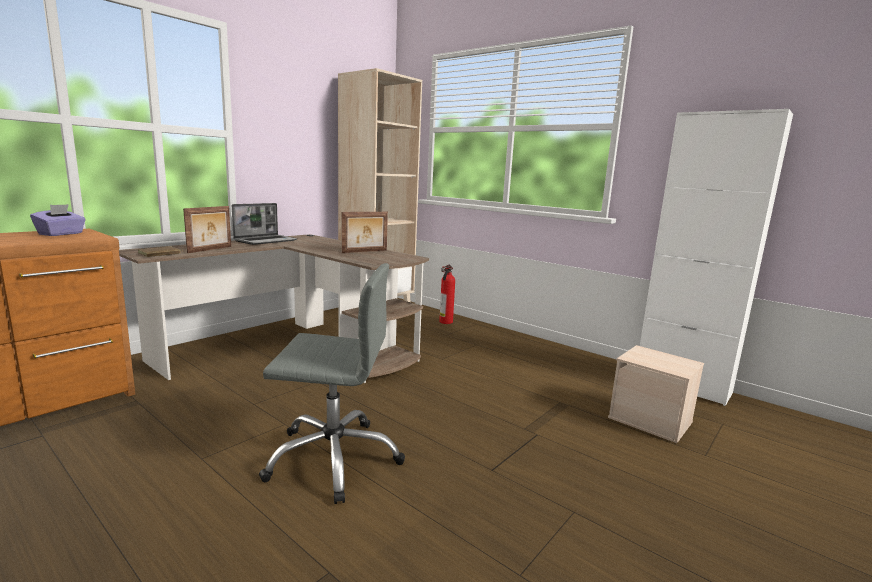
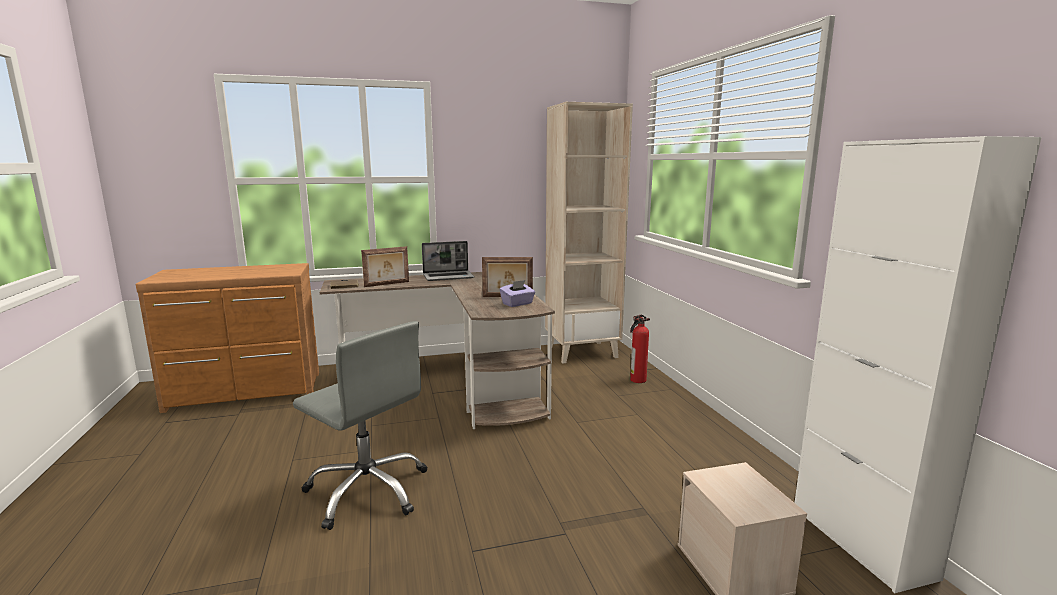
camera: 35 degrees right, 0 degrees up
(61, 234) = (278, 268): purple tissue box -> purple tissue box (517, 304)

